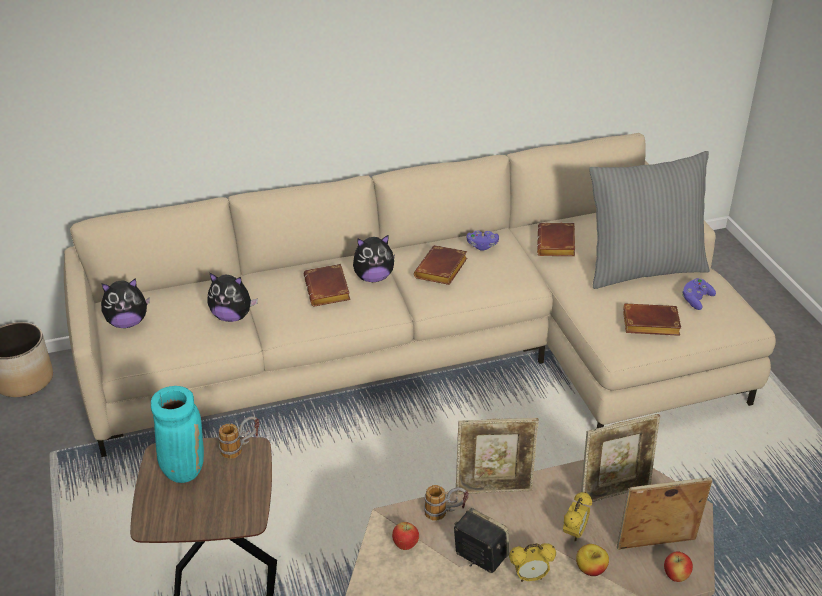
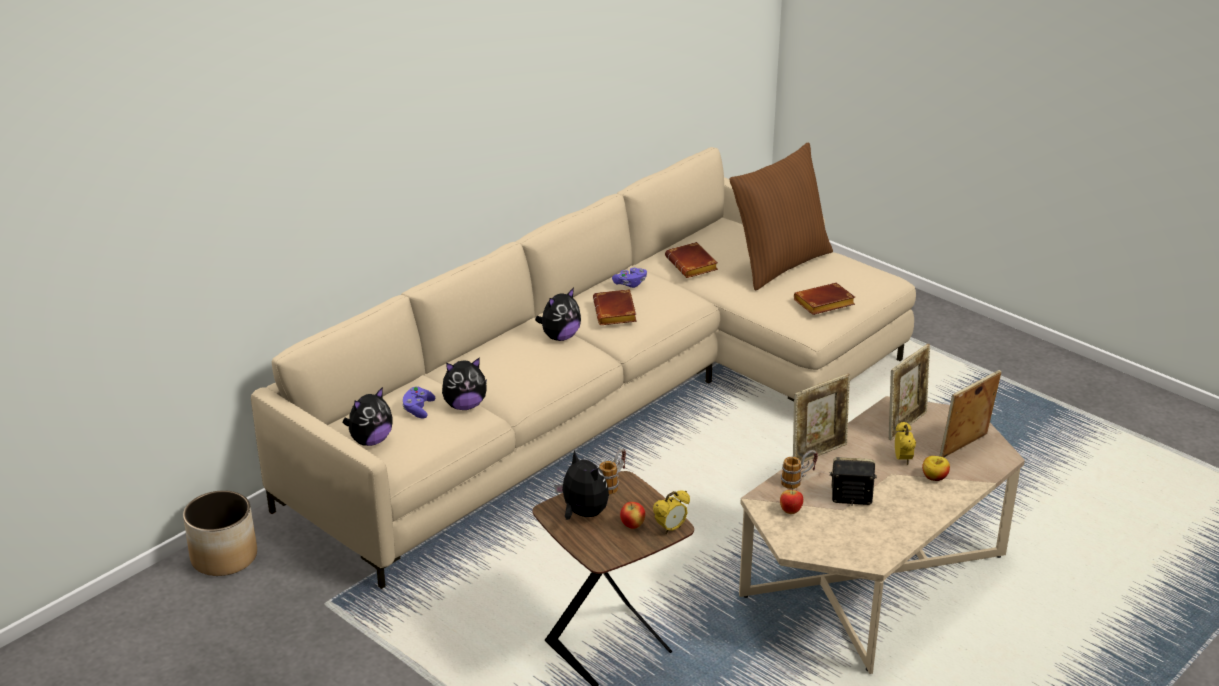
camera: 30 degrees left, 5 degrees down
(183, 469) = (582, 513): turquoise vase -> plush toy
(329, 290) = (533, 358): brown book -> none
(530, 577) = (898, 497): alarm clock -> alarm clock (670, 529)
(643, 268) = (779, 264): grey pillow -> brown pillow
(676, 576) = (993, 461): apple -> apple (632, 525)
(696, 300) = (841, 275): purple game controller -> purple game controller (418, 409)

